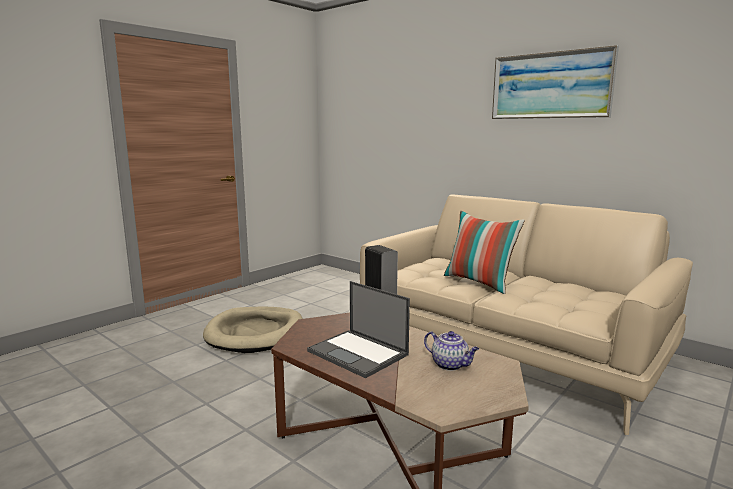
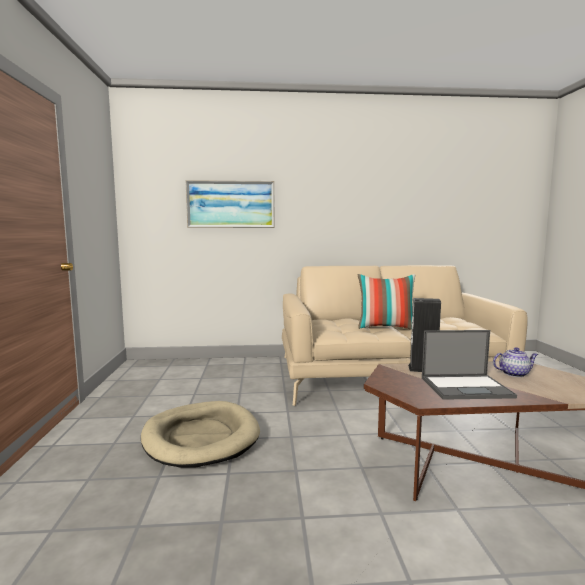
camera: 45 degrees left, 5 degrees down
(550, 85) = (364, 182): picture -> picture (231, 204)

